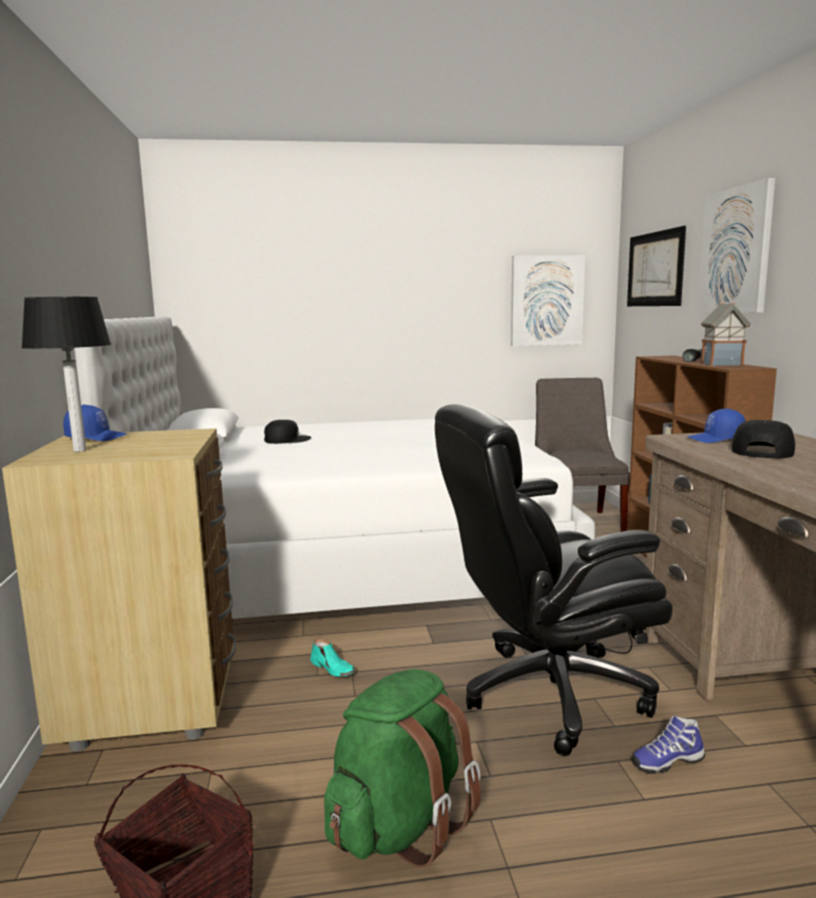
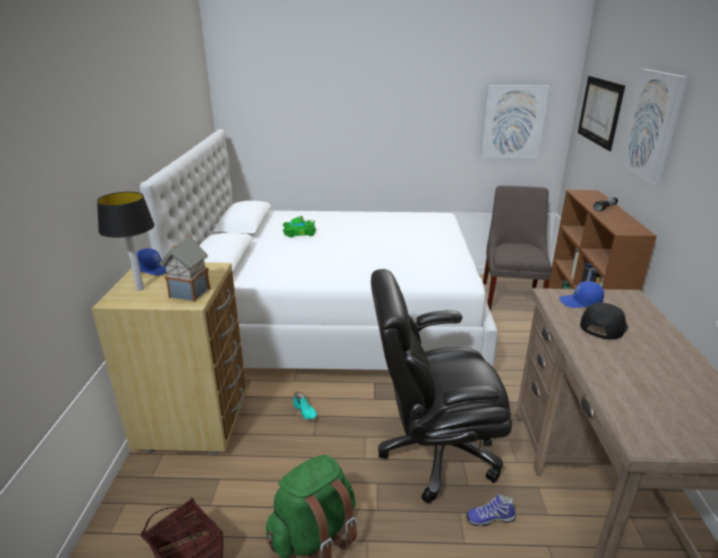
camera: 10 degrees right, 15 degrees up
(286, 439) = (298, 233): black cap -> green toy car
(722, 364) = (619, 221): toy house -> toy house (189, 293)

